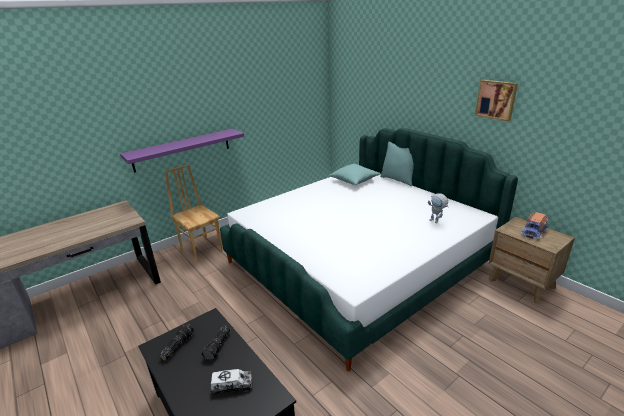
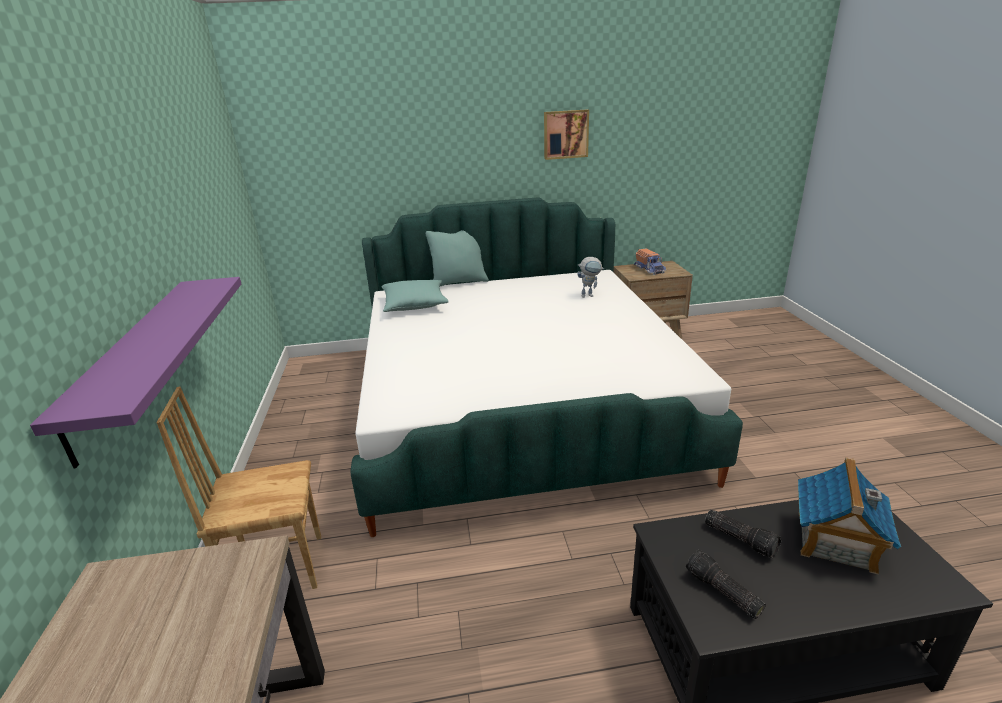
camera: 60 degrees left, 0 degrees up
(232, 386) = (835, 541): toy truck -> toy house

